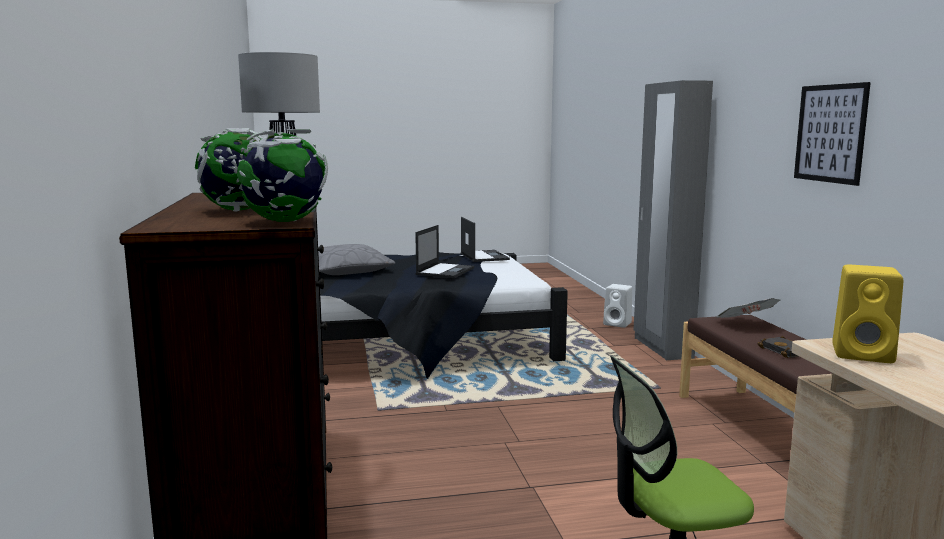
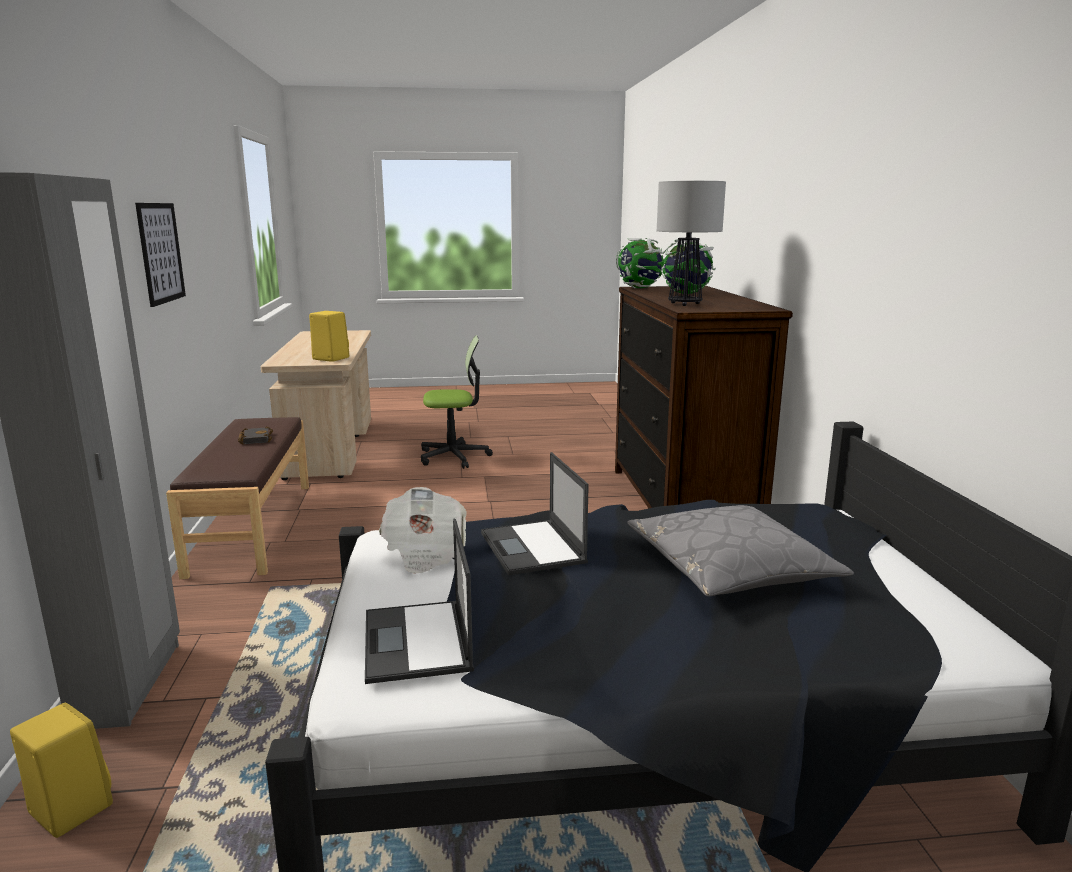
camera: 175 degrees left, 5 degrees up
(445, 271) = (533, 548): laptop -> laptop turned 45 degrees counterclockwise
(618, 324) = (69, 808): white speaker -> yellow speaker
(745, 324) = (217, 466): newspaper -> newspaper (425, 552)

